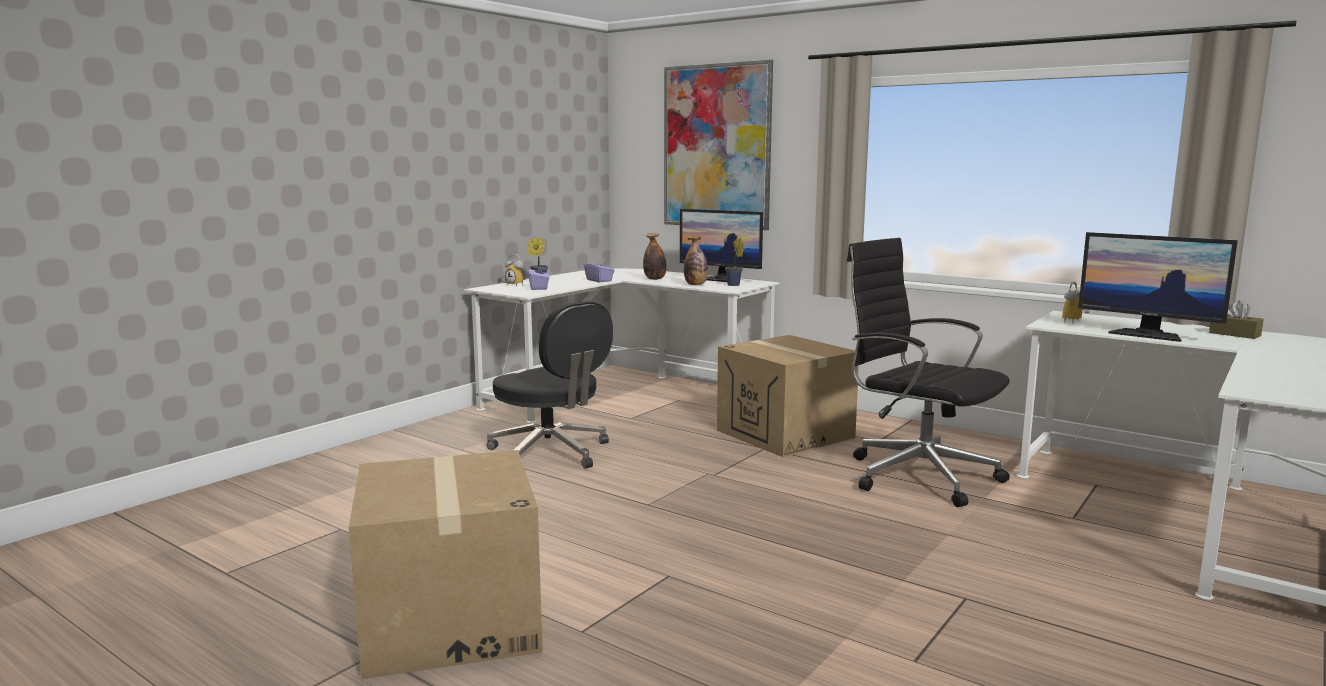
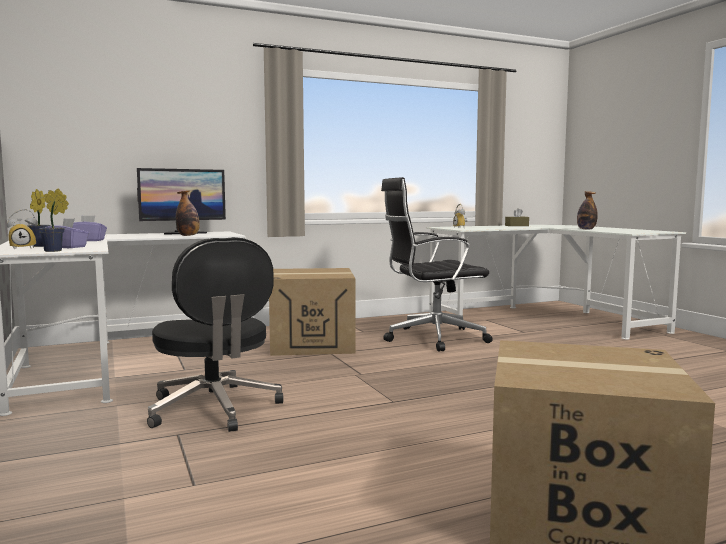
camera: 60 degrees left, 5 degrees down
(551, 453) = (214, 409): black office chair -> black office chair turned 75 degrees clockwise
(655, 279) = (130, 236): bottle -> bottle (586, 229)
(716, 146) = (151, 113): picture -> none
(734, 285) = (216, 233): potted plant -> potted plant (55, 251)
(1147, 334) = (504, 228): monitor -> none

